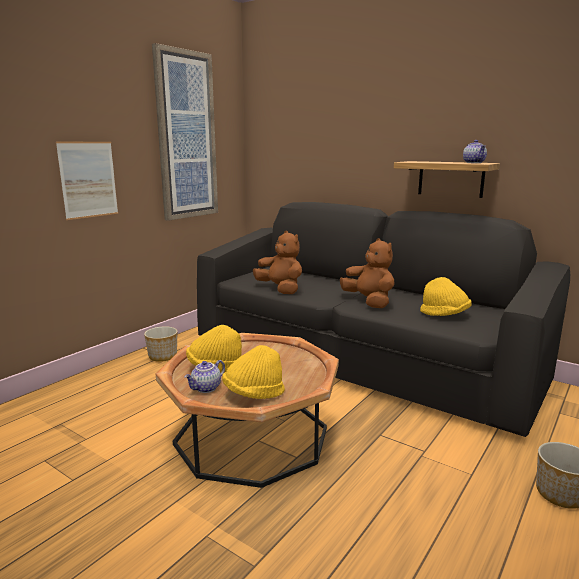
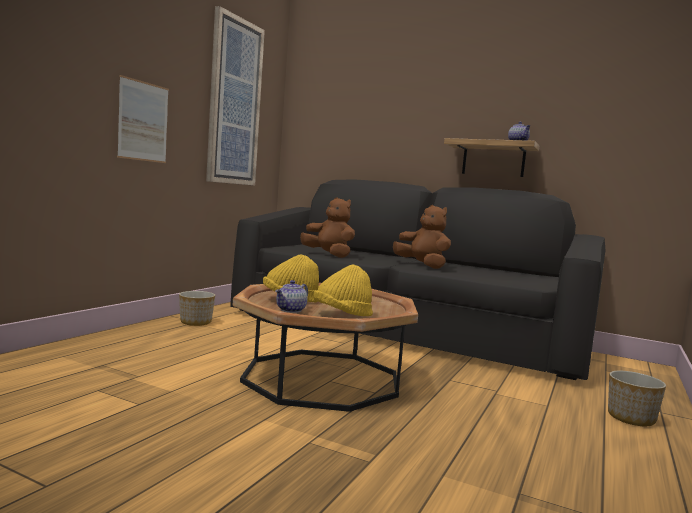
camera: 10 degrees left, 10 degrees down
(445, 315) = (498, 276): yellow hat -> none

